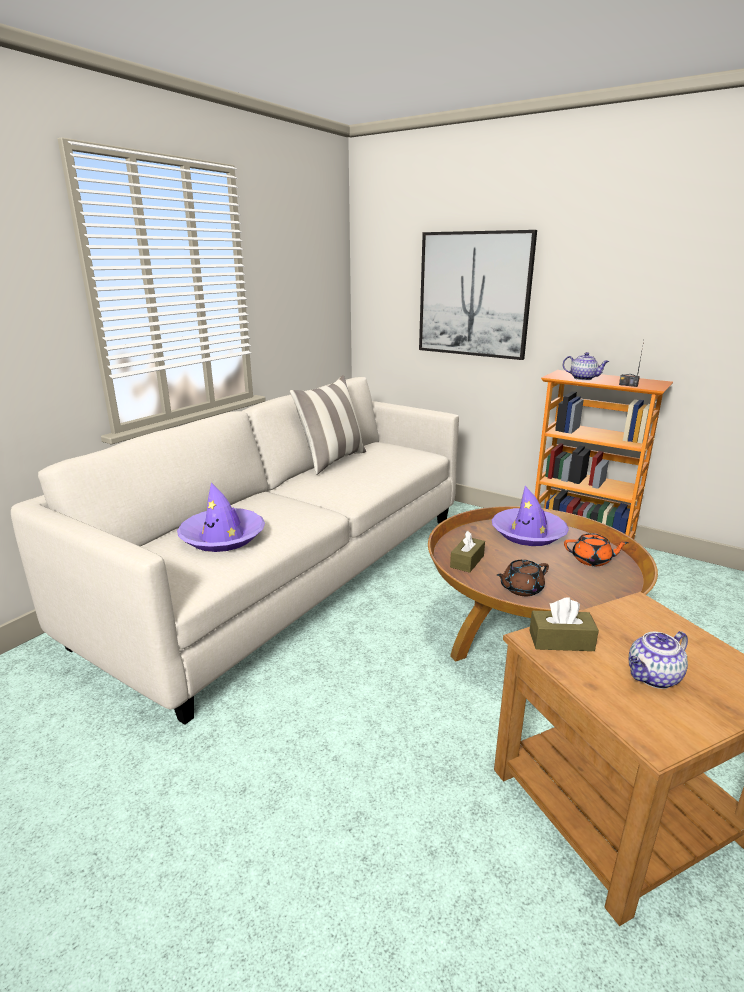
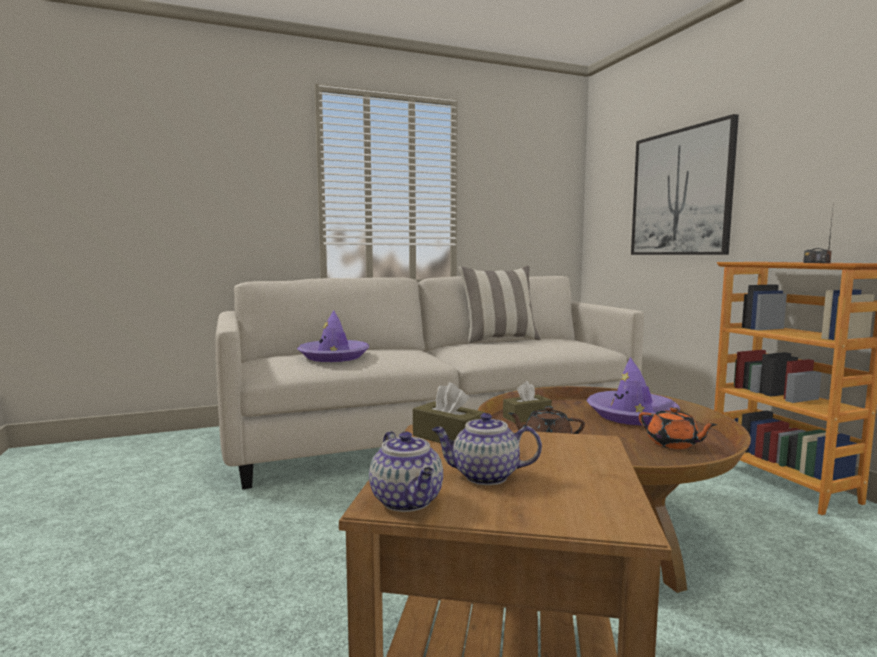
camera: 35 degrees right, 15 degrees down
(583, 378) = (770, 262): teapot -> teapot (408, 501)

